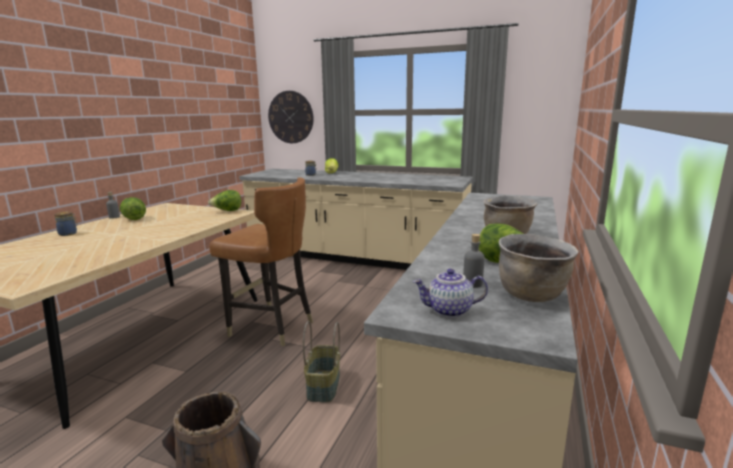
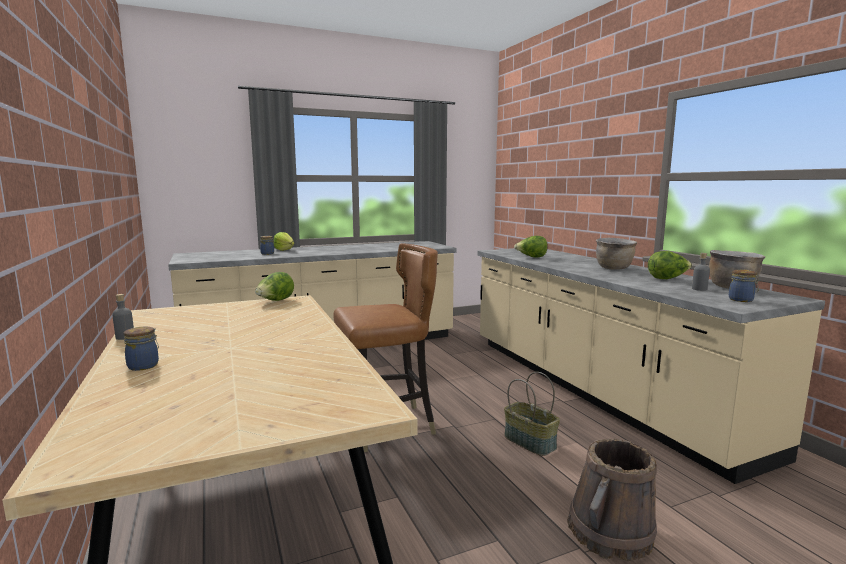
camera: 45 degrees left, 5 degrees down
(134, 219) = (174, 331): lettuce -> lettuce (531, 257)
(290, 117) = (194, 182): wall clock -> none
(449, 311) = (742, 300): teapot -> jar

